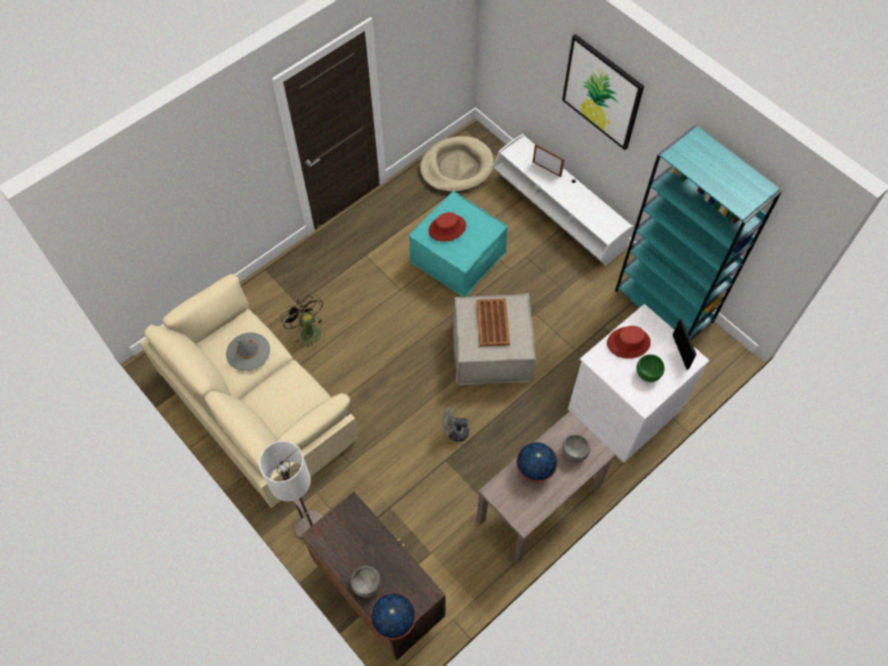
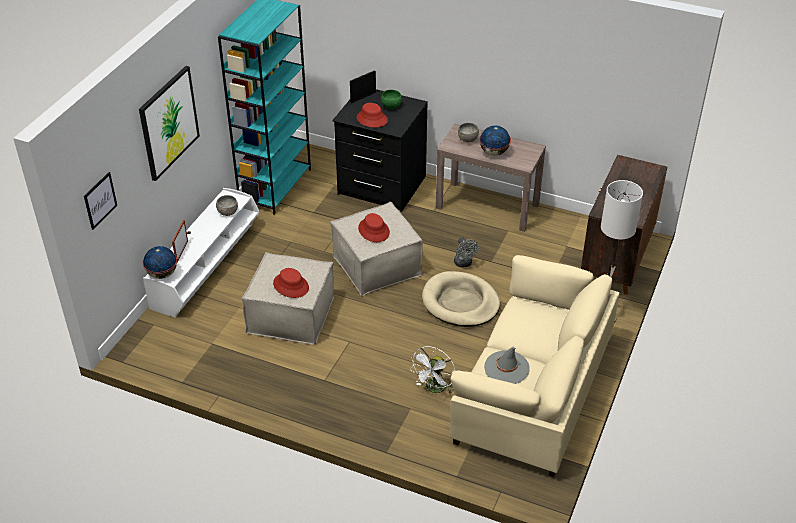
camera: 115 degrees left, 20 degrees down
(307, 331) = (434, 389): black fan -> white fan
(366, 584) = (644, 188): grey bowl -> grey bowl (227, 213)
(394, 620) = (653, 169): globe -> globe (162, 274)
(456, 167) = (179, 351): beige dog bed -> beige dog bed (460, 302)
(458, 257) = (291, 315): turquoise ottoman -> beige ottoman
(492, 323) = (374, 230): brown tray -> red hat
(512, 31) = (100, 200): none -> picture
(623, 408) = (381, 186): white dresser -> black dresser

